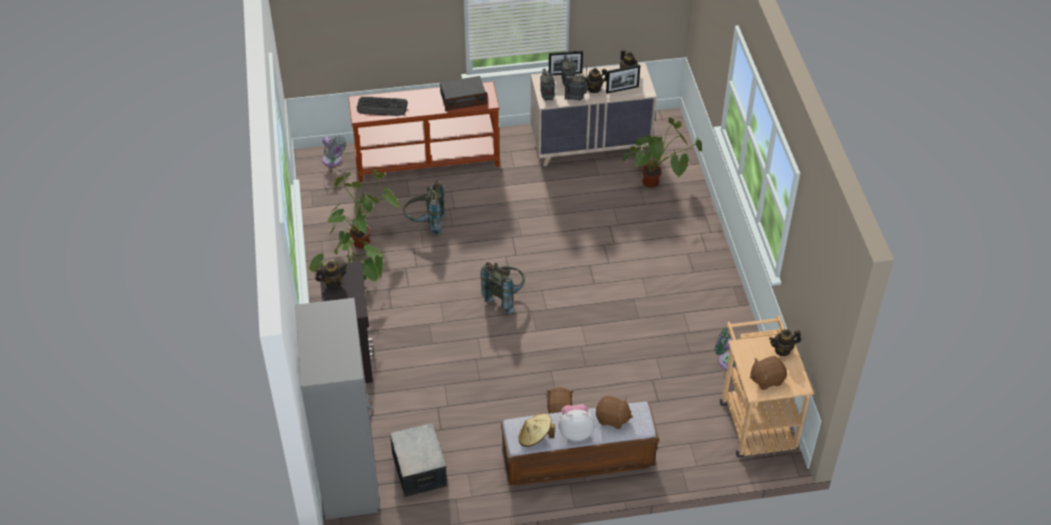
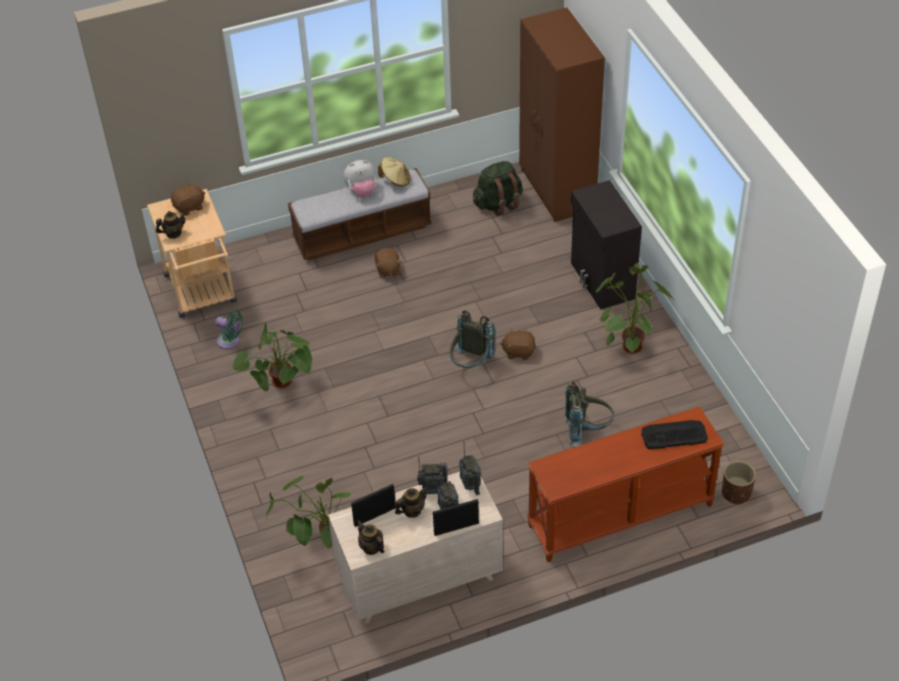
camera: 170 degrees right, 0 degrees up
(332, 282) = (619, 213): teapot -> none
(333, 161) = (736, 493): grey fan -> brown planter
(349, 474) = (557, 191): grey wardrobe -> brown wardrobe
(361, 236) = (652, 403): potted plant -> potted plant (283, 389)
(420, 470) = (498, 203): storage box -> green backpack
(463, 99) = (577, 466): radio -> none
(612, 419) = (330, 205): brown plush toy -> brown plush toy (518, 351)

